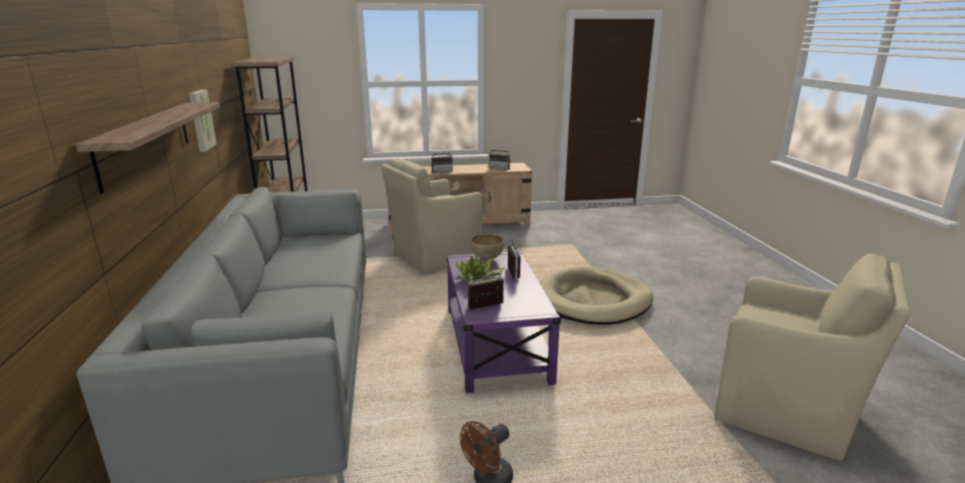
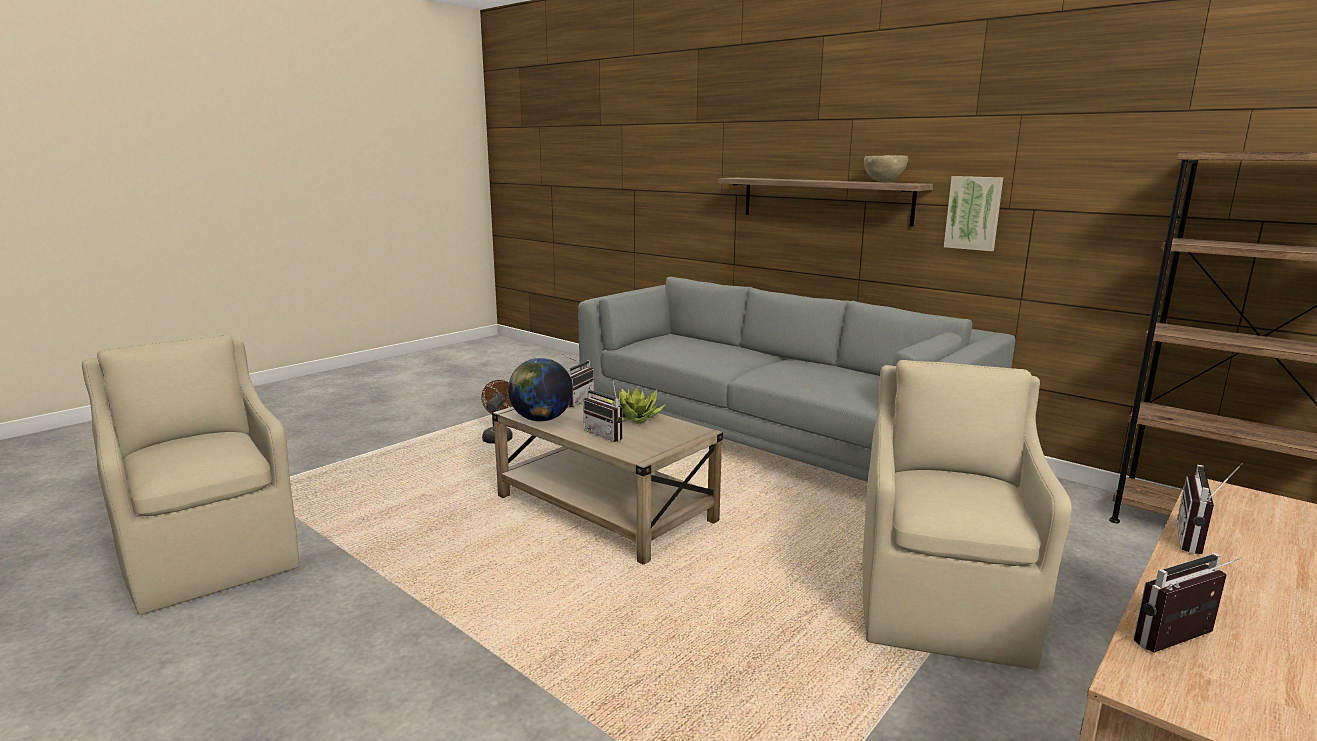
camera: 140 degrees right, 5 degrees down
(486, 259) = (665, 440): brown bowl -> brown bowl (884, 182)
(496, 344) = (605, 508): purple coffee table -> beige coffee table
(533, 297) = (541, 419): none -> globe
(593, 300) = (537, 630): beige dog bed -> none
(786, 412) = (211, 557): beige armchair -> beige armchair turned 60 degrees clockwise

